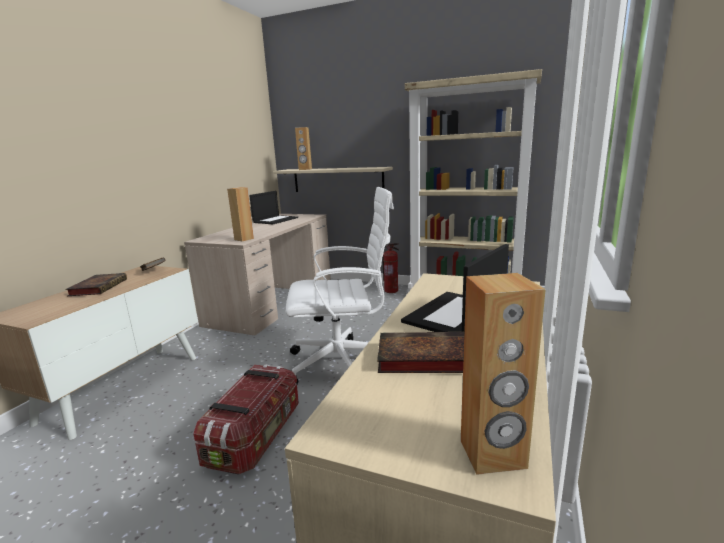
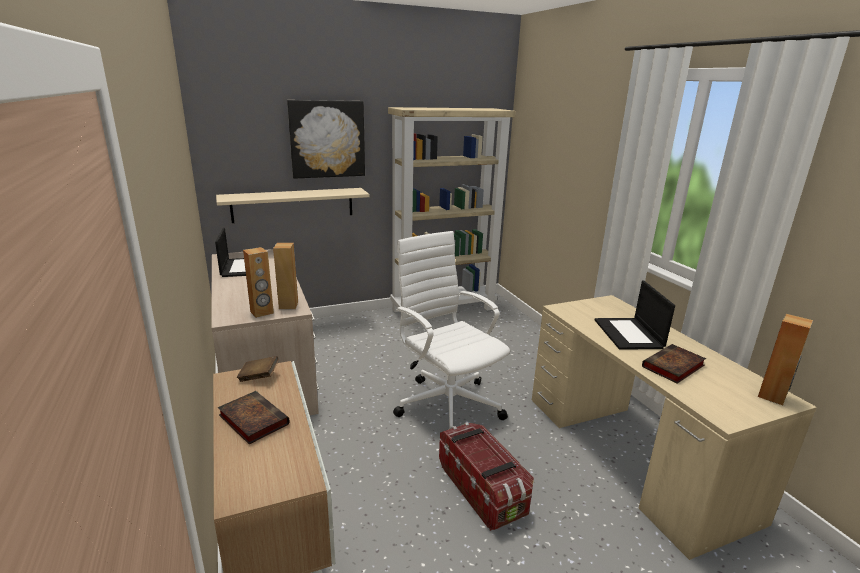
camera: 45 degrees left, 5 degrees up
(305, 169) = (260, 196): brown speaker -> brown speaker (262, 312)
(343, 364) = (447, 404): white office chair -> white office chair turned 75 degrees counterclockwise
(364, 122) = (327, 139): none -> picture
(391, 290) = (372, 319): fire extinguisher -> none

